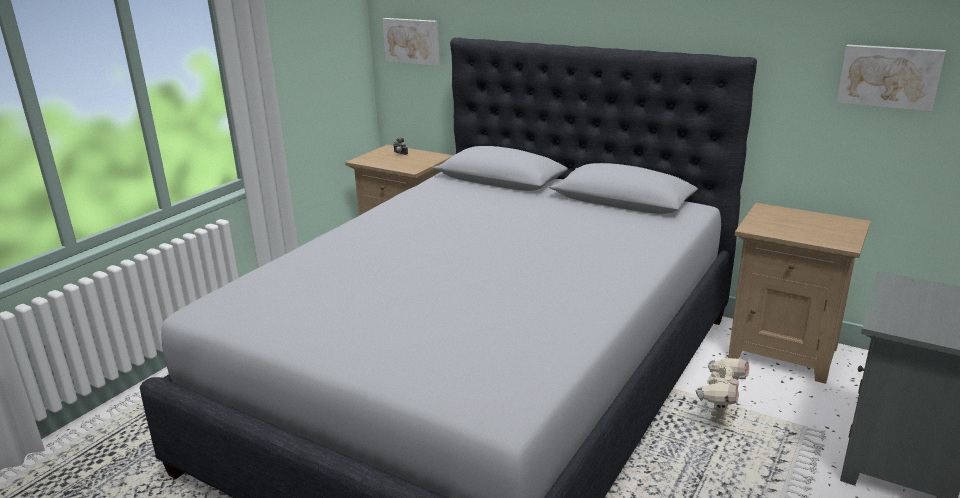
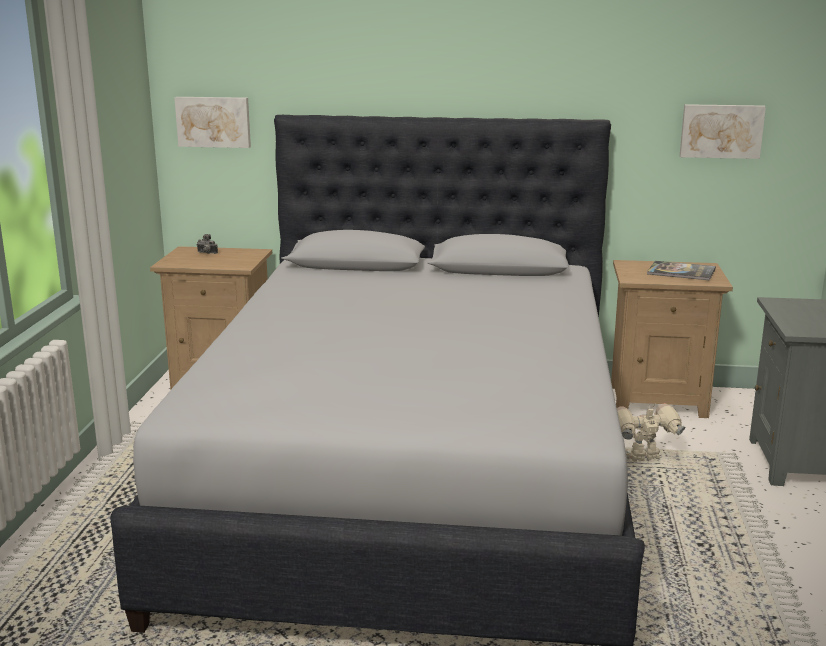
camera: 25 degrees left, 5 degrees down
(719, 416) = (644, 459): toy robot -> toy robot turned 105 degrees counterclockwise
(816, 226) = (681, 272): none -> book

